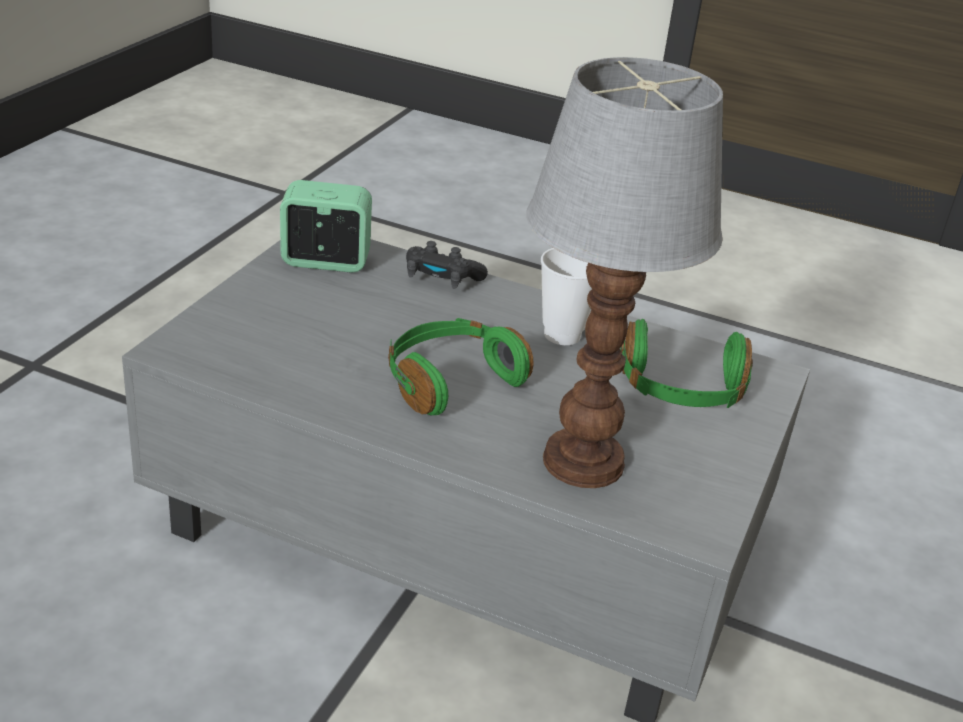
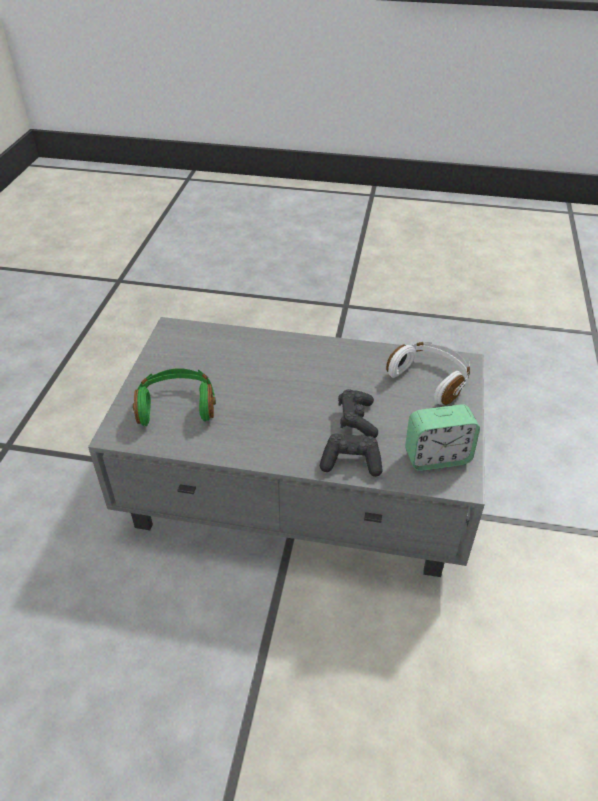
camera: 170 degrees right, 10 degrees up
(251, 339) = (430, 379): none -> white headphones
(406, 316) = (357, 420): none -> black game controller
(450, 380) = (310, 379): green headphones -> none
(562, 335) = (255, 431): cup -> none
(582, 463) = (229, 348): table lamp -> none

